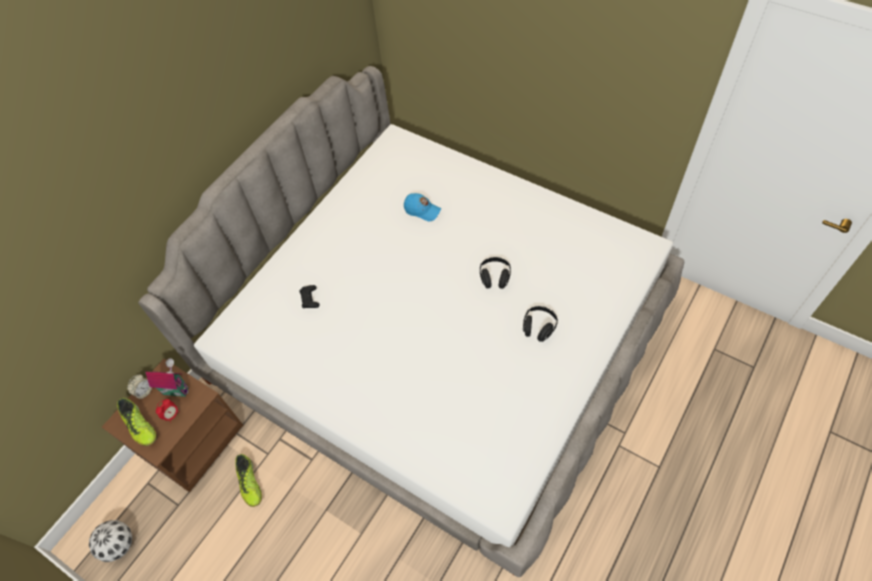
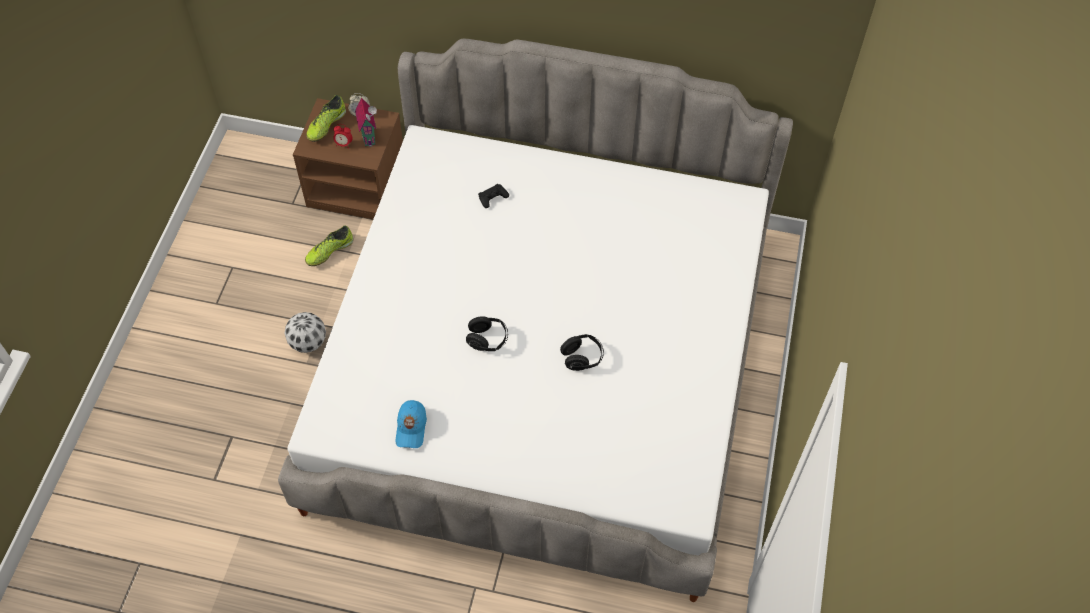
camera: 65 degrees right, 0 degrees up
(120, 544) = (245, 176): football -> football (308, 343)
(422, 210) = (648, 261): blue cap -> blue cap (411, 428)
(539, 327) = (531, 417): black headphones -> black headphones (487, 340)

